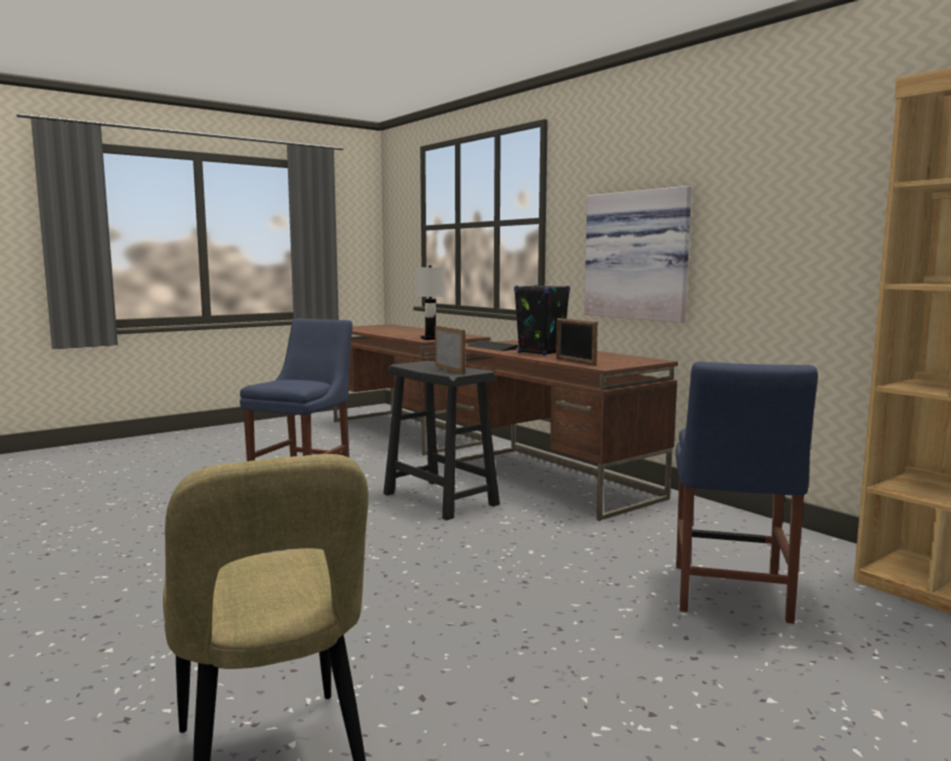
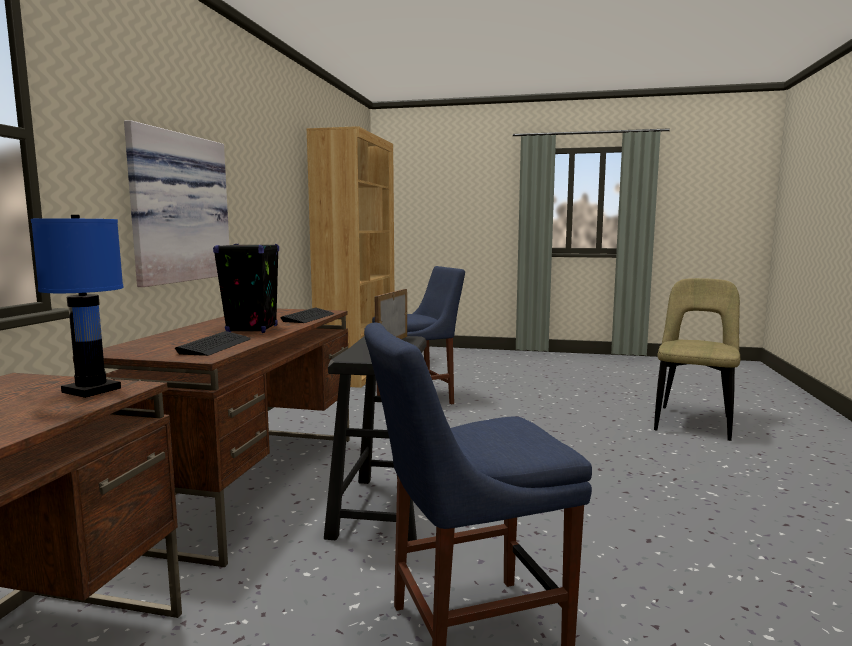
camera: 130 degrees left, 0 degrees up
(430, 338) = (90, 390): white table lamp -> blue table lamp
(575, 362) = (308, 317): picture frame -> keyboard

